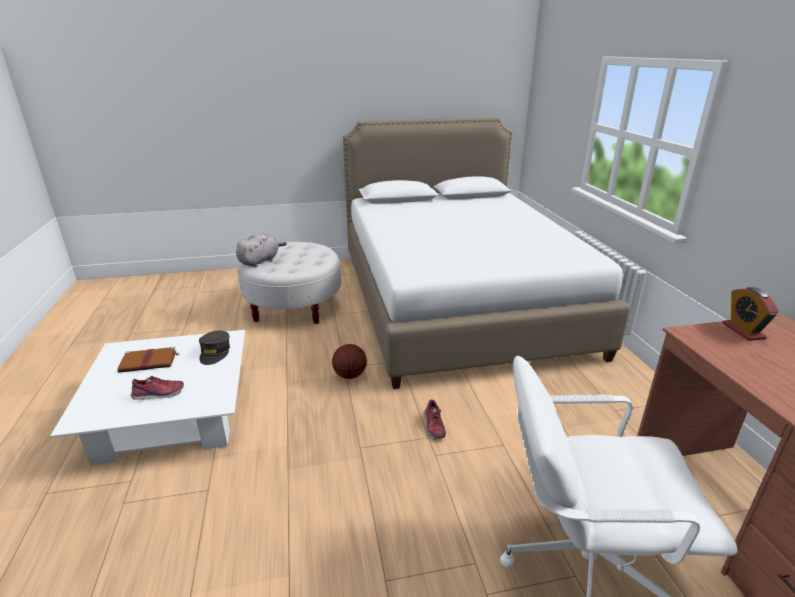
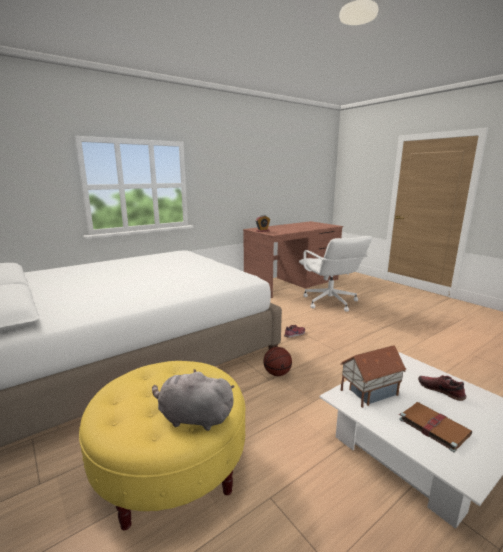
camera: 115 degrees left, 10 degrees down
(215, 353) = (368, 392): grey cap -> toy house
(294, 307) = (171, 468): white ottoman -> yellow ottoman

